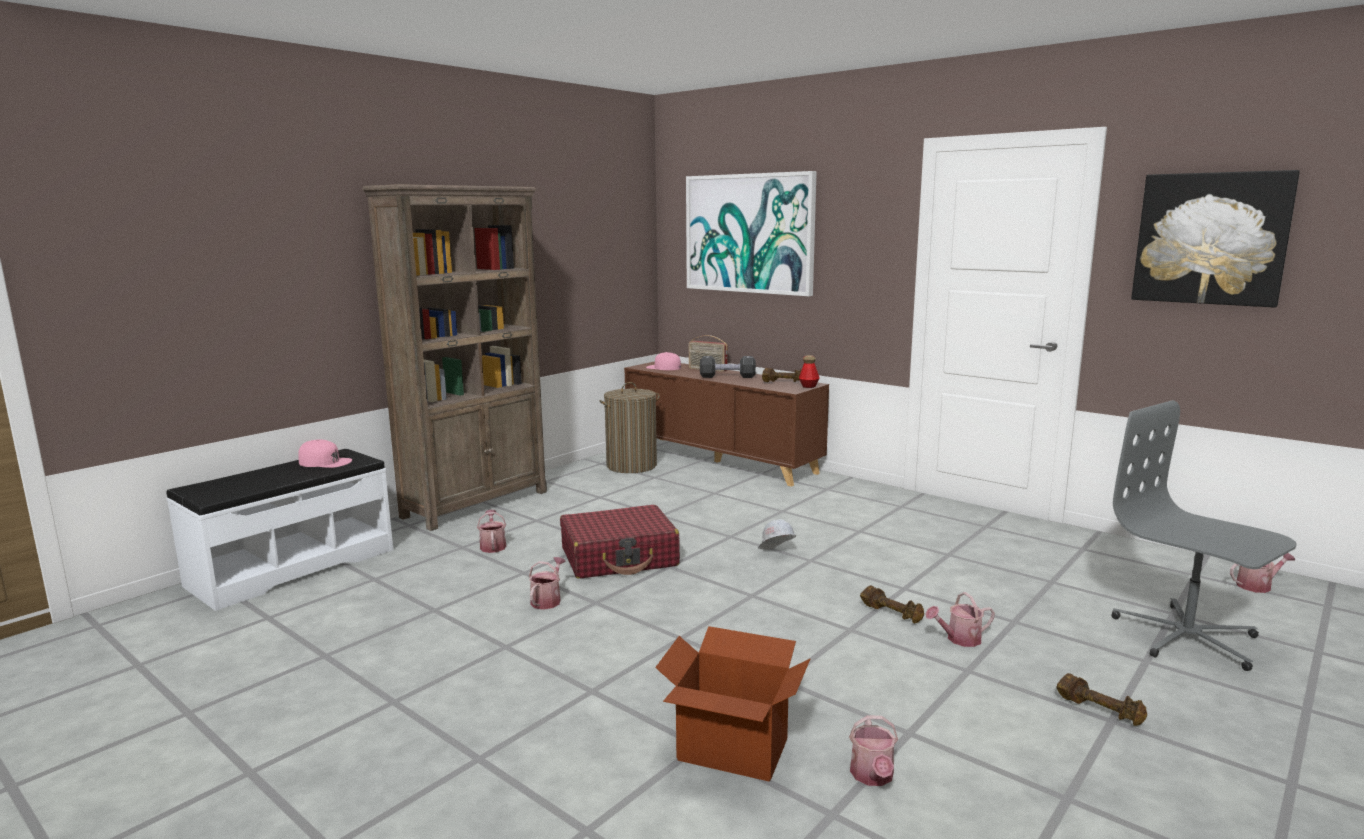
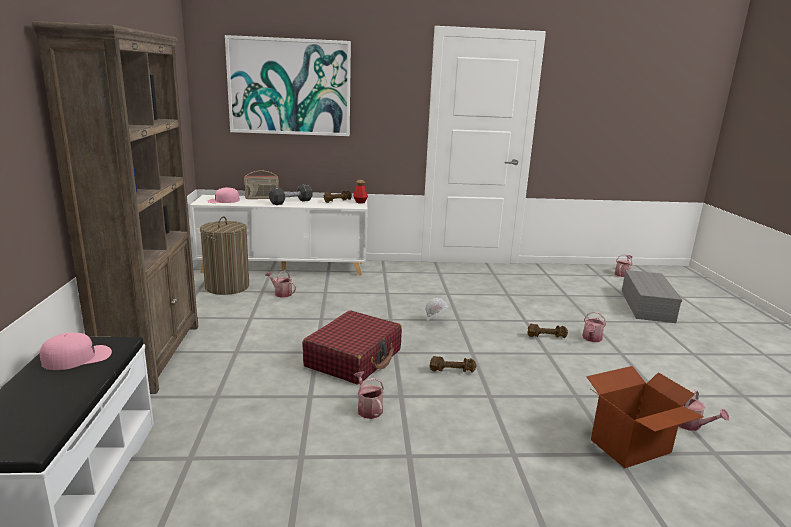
camera: 45 degrees left, 5 degrees up
(493, 546) = (242, 385): watering can -> watering can (281, 293)
(721, 460) = (285, 267): brown cabinet -> white cabinet
(1100, 710) = (683, 351): brown dumbbell -> brown dumbbell (452, 371)
(1186, 637) = (645, 305): grey office chair -> grey storage box
(1211, 238) = (594, 99): picture -> none

